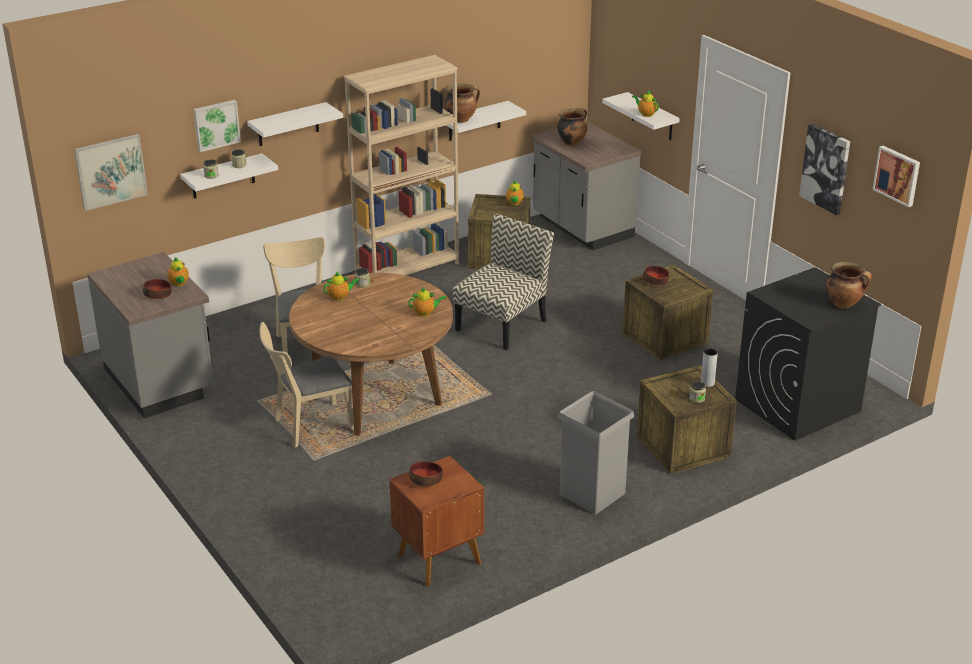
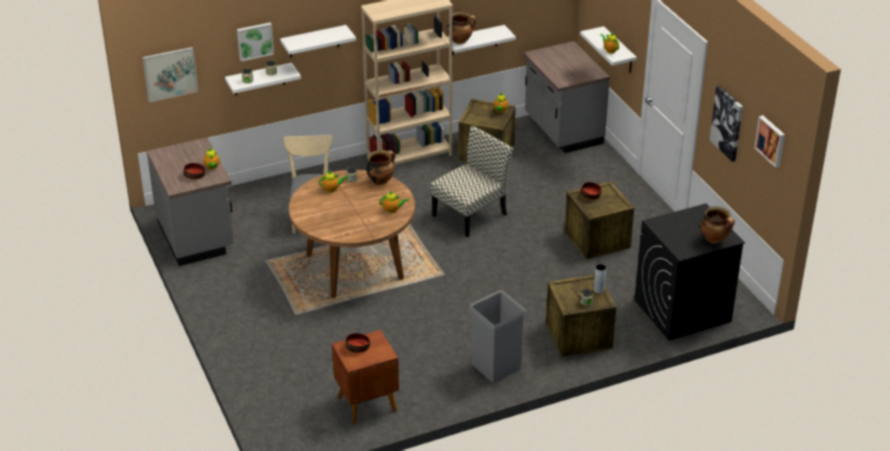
camera: 10 degrees right, 5 degrees up
(308, 426) = (298, 286): beige chair -> none
(572, 142) = (555, 62): cooking pot -> cooking pot (381, 180)

